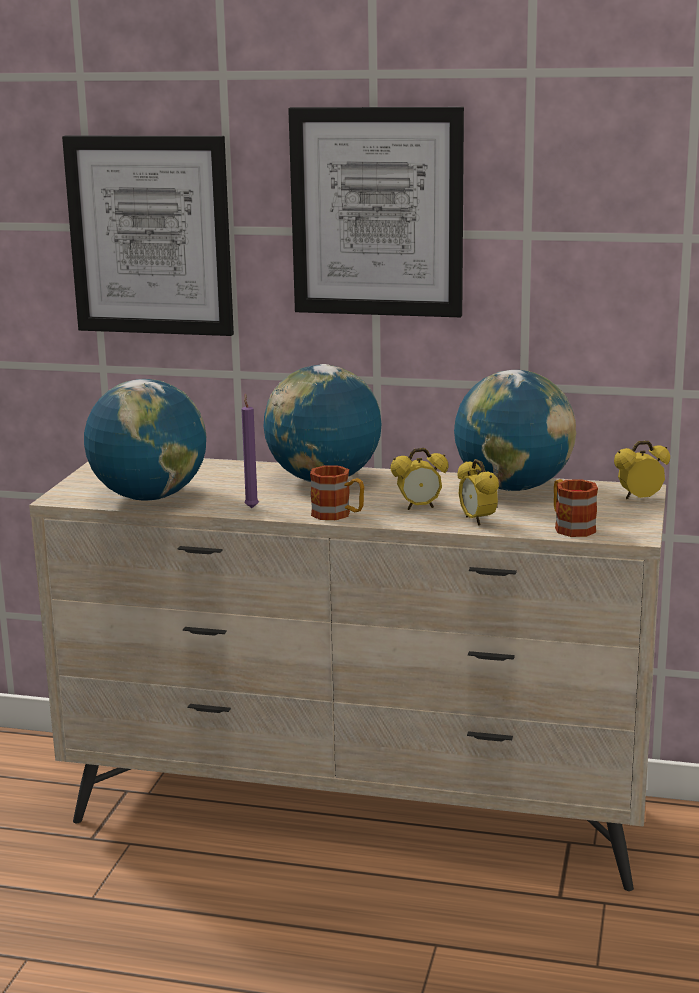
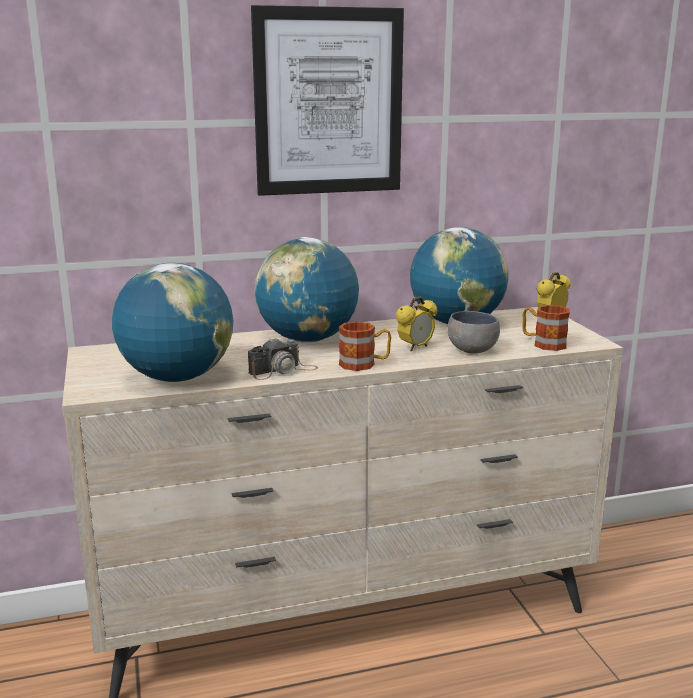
camera: 30 degrees left, 0 degrees up
(150, 235) = (112, 131): picture -> none
(251, 507) = (283, 370): purple candle -> camera
(477, 520) = (474, 350): alarm clock -> grey bowl

